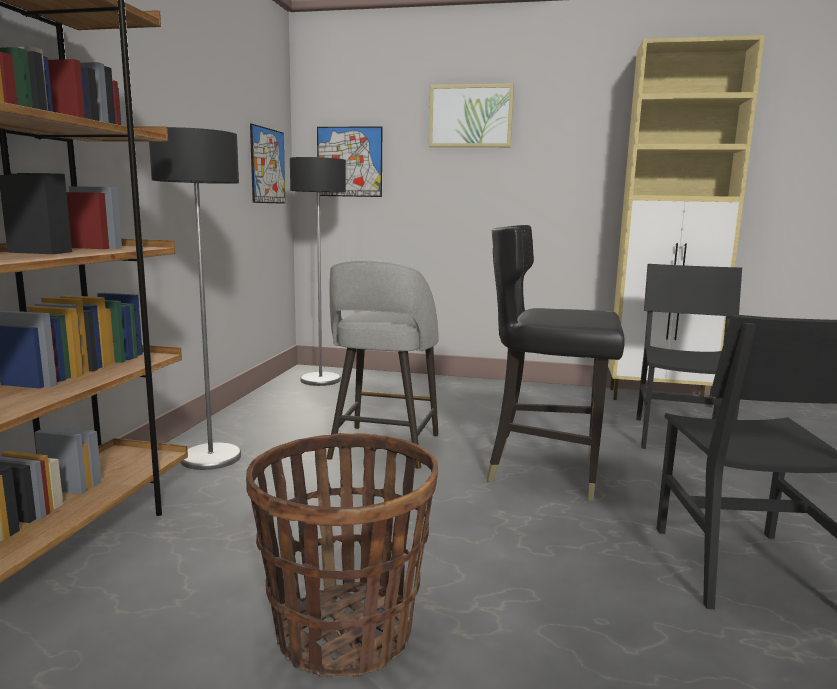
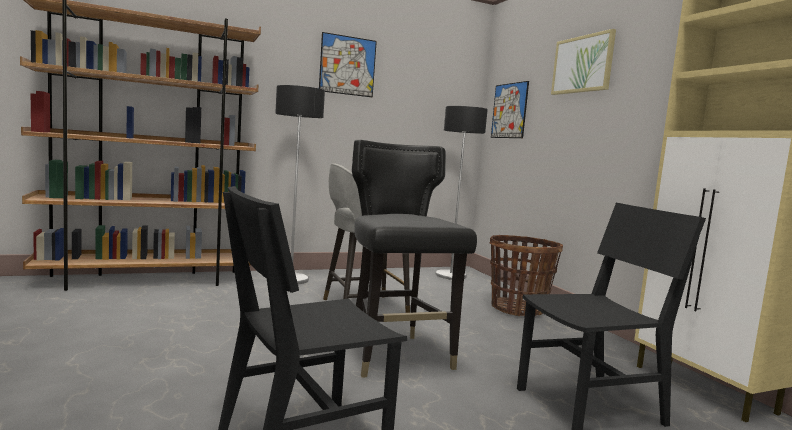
camera: 55 degrees right, 5 degrees down
(267, 166) = (443, 114): picture -> picture (347, 65)
(344, 631) = (132, 336): basket -> basket (518, 309)

